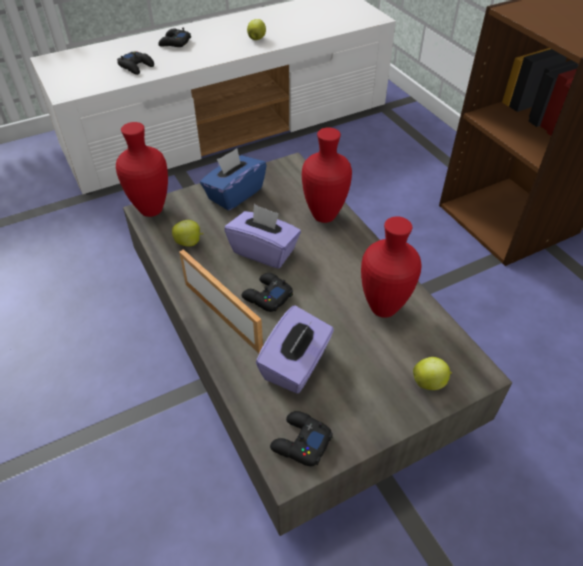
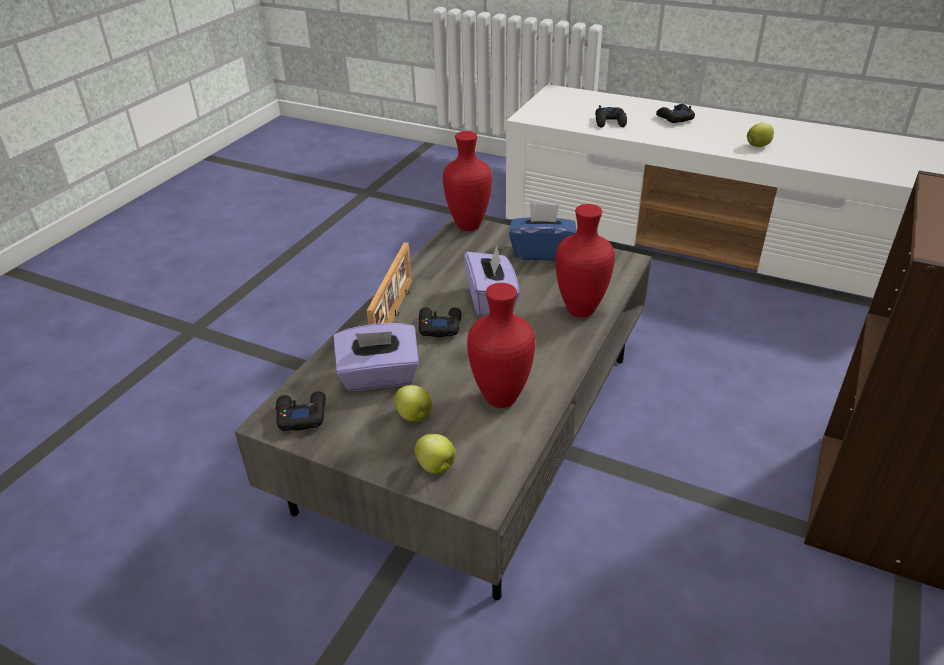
camera: 55 degrees right, 10 degrees down
(189, 243) = (454, 260): apple -> apple (414, 416)

